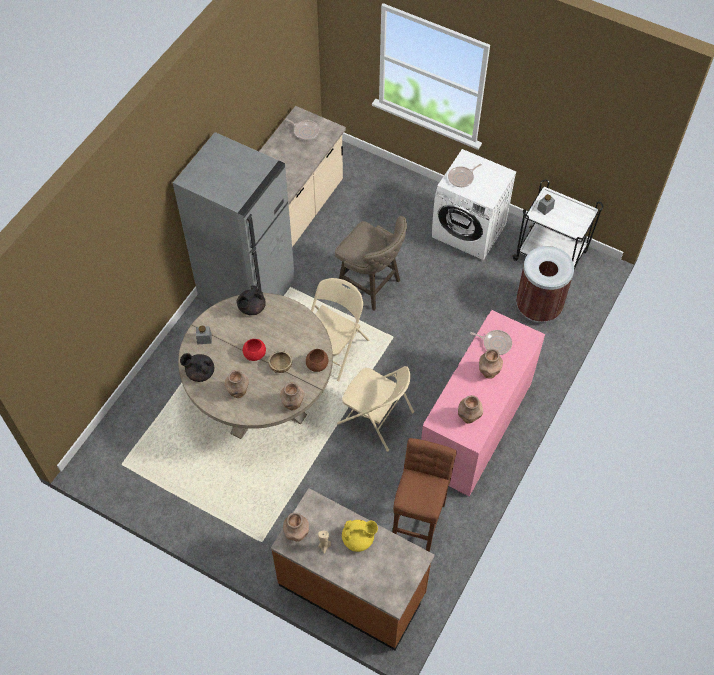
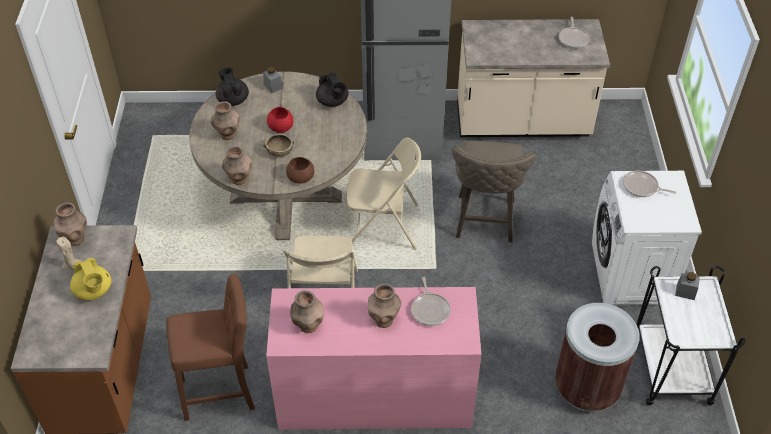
camera: 60 degrees right, 10 degrees down
(251, 308) = (333, 102): black teapot -> black teapot turned 135 degrees counterclockwise

